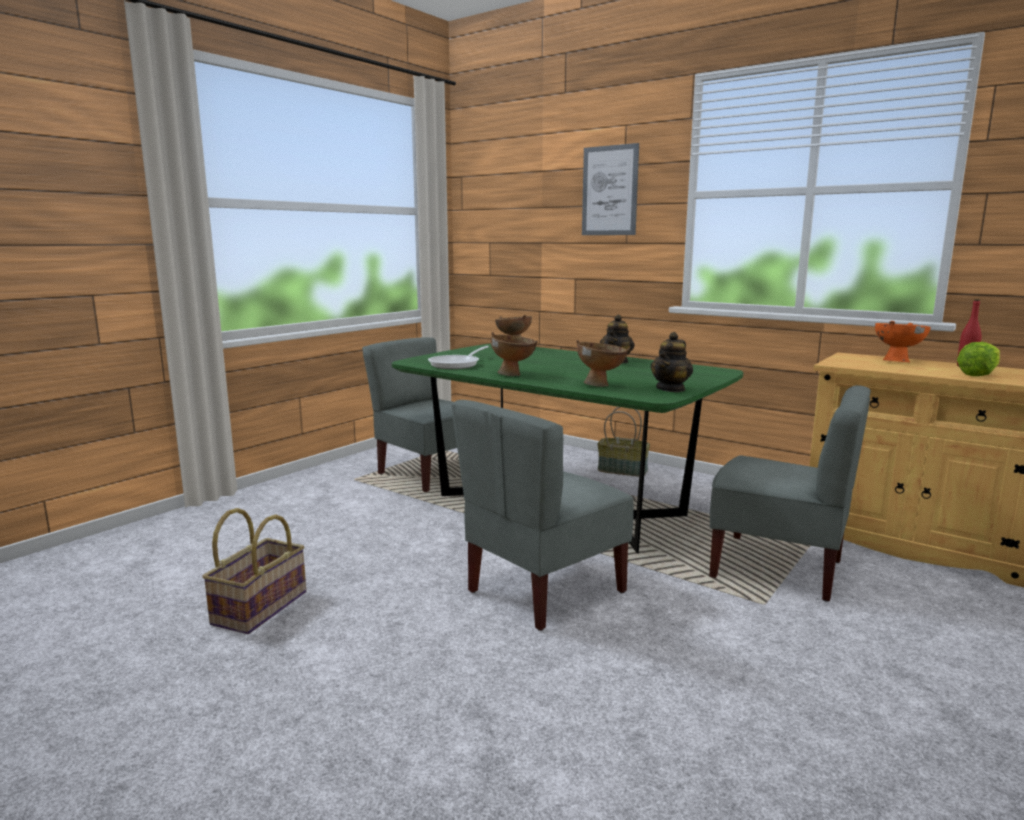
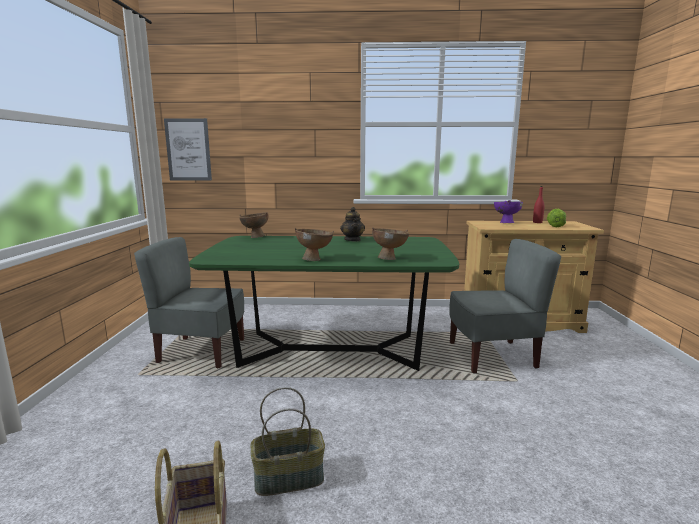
camera: 35 degrees left, 0 degrees up
(457, 364) = (251, 257): frying pan -> none
(544, 591) = (403, 420): grey chair -> none
(609, 191) = (300, 119): picture -> picture (188, 150)
(623, 470) = (335, 314): basket -> basket (289, 478)
(671, 389) = (434, 255): teapot -> none
(897, 361) = (506, 223): orange bowl -> purple bowl

